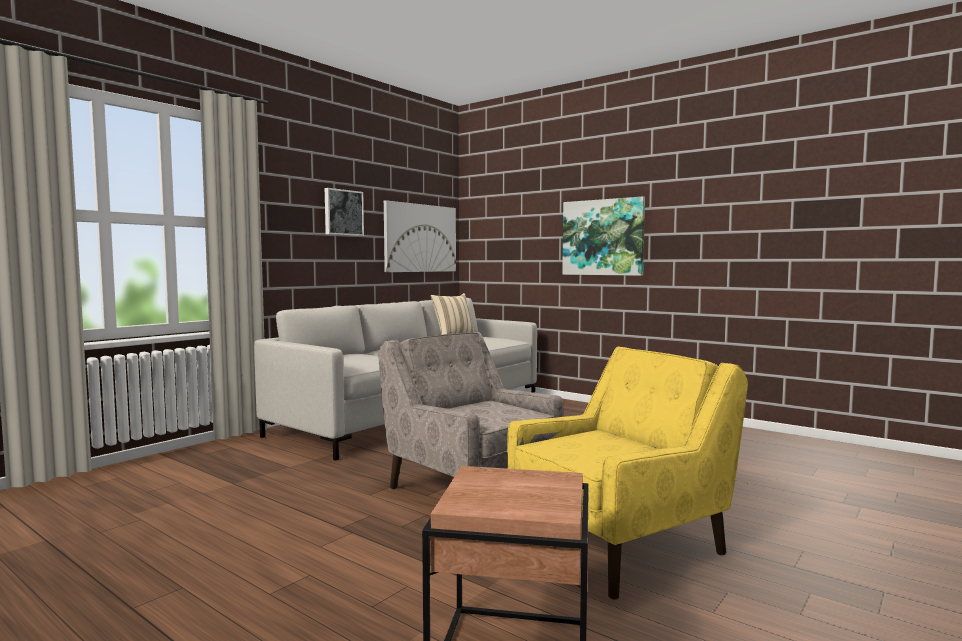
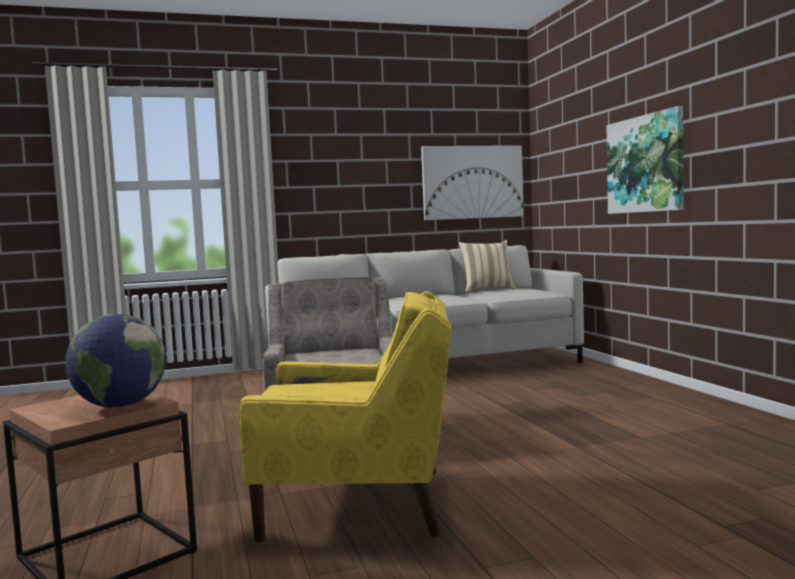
camera: 35 degrees right, 0 degrees up
(343, 212) = (371, 163): picture -> none
(547, 486) = (120, 406): none -> globe

